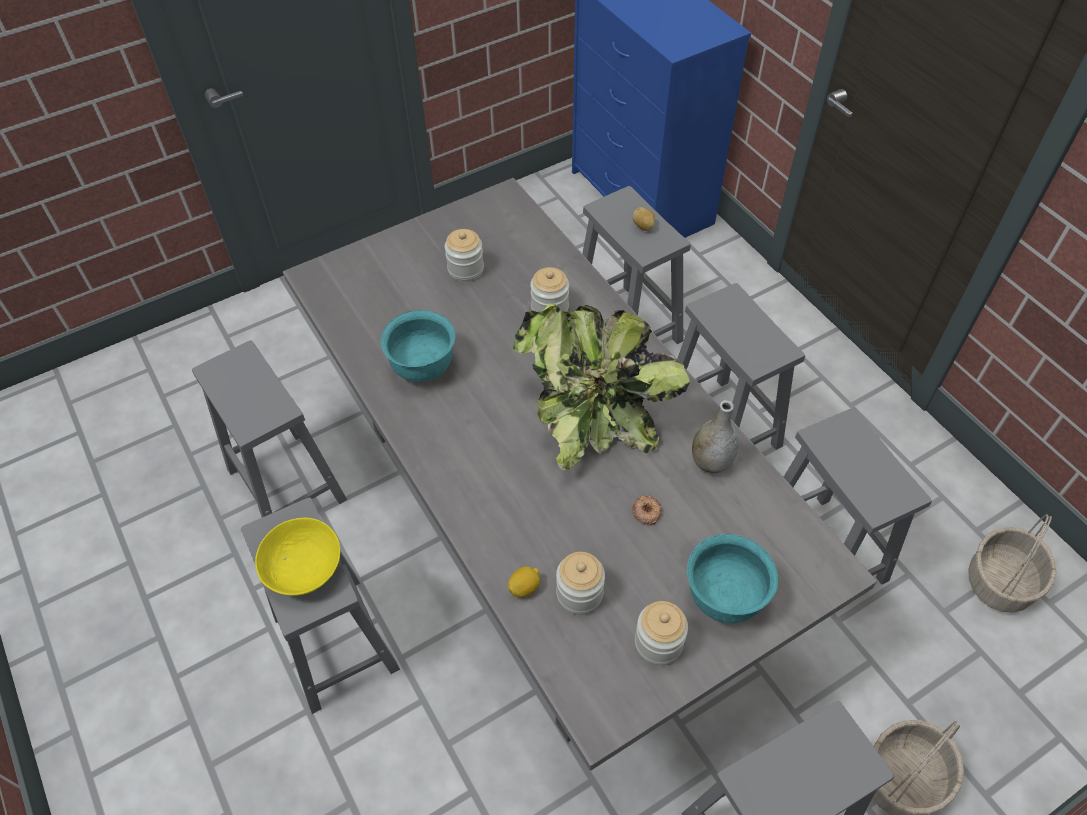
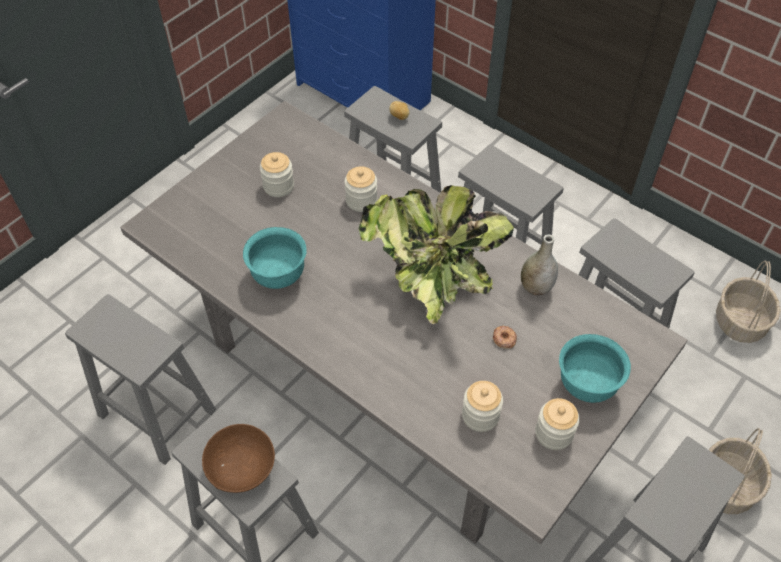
camera: 20 degrees left, 0 degrees up
(305, 569) = (242, 468): yellow bowl -> brown bowl
(524, 587) = (436, 424): lemon -> none

